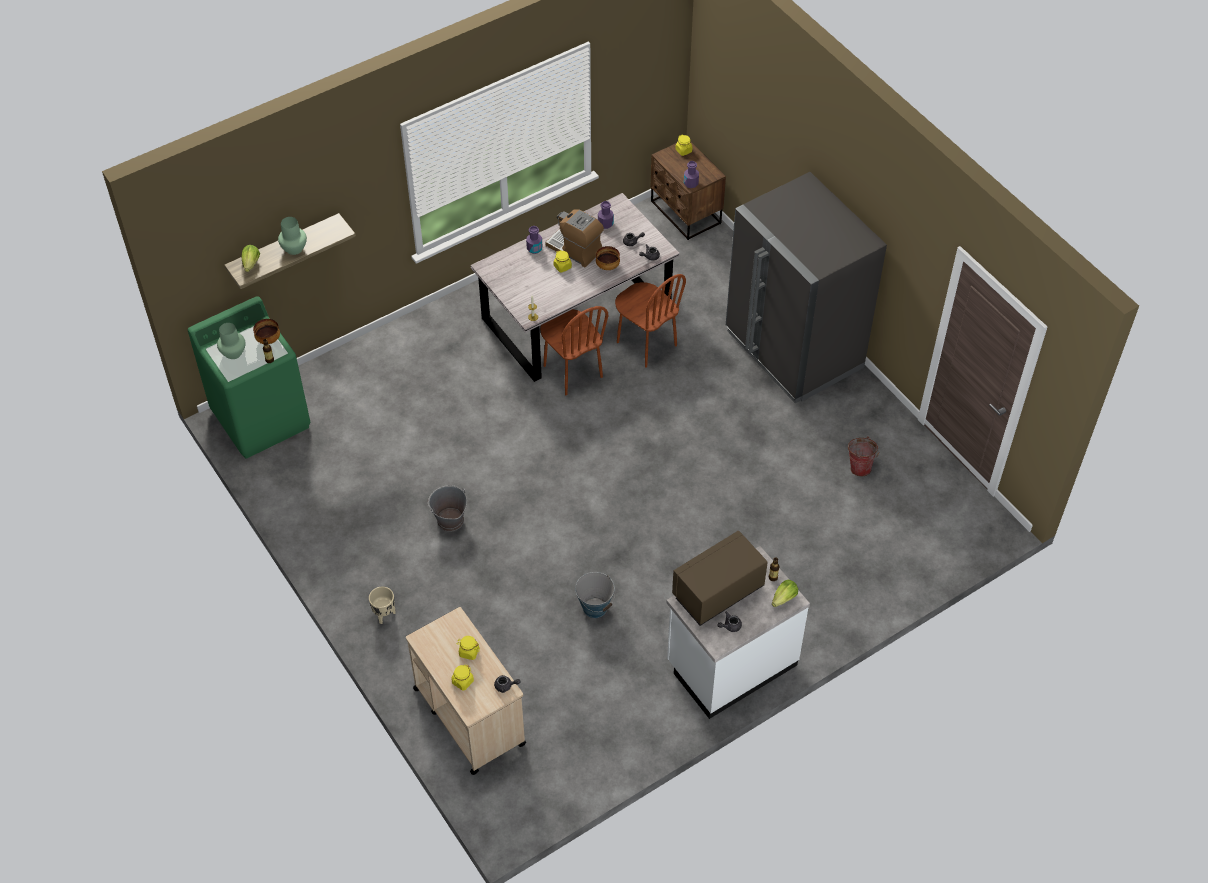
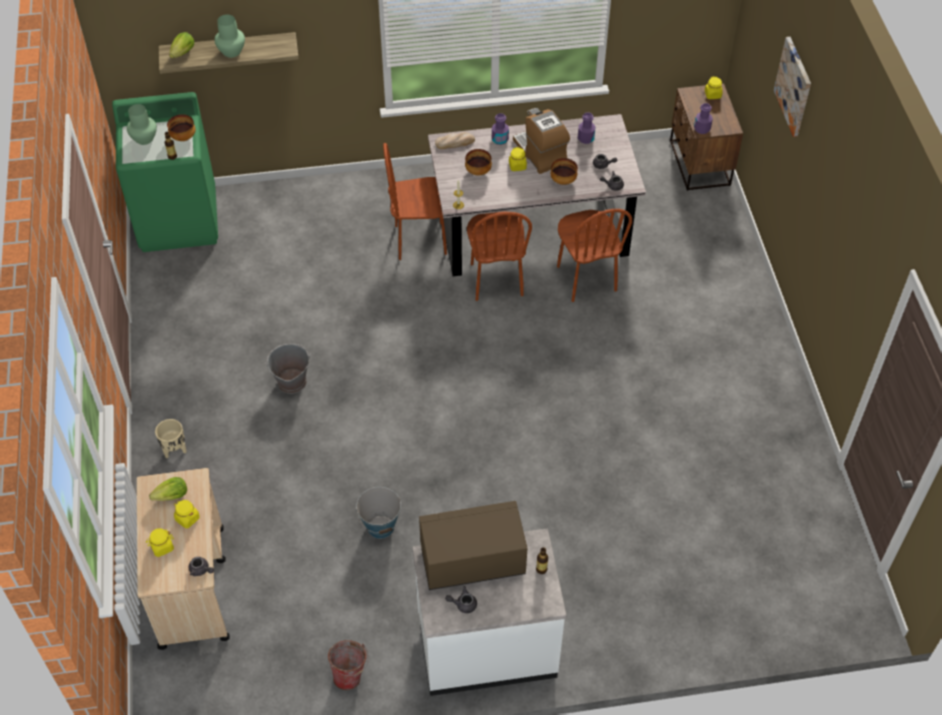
camera: 25 degrees right, 0 degrees up
(488, 360) = (420, 240): none -> brown chair
(498, 264) = (455, 142): none -> bread
(532, 283) = (477, 172): none -> bowl
(781, 128) = (794, 86): none -> picture
(784, 598) = (540, 598): lettuce -> lettuce (172, 496)
(793, 350) = (737, 339): grey fridge -> none
(860, 466) = (745, 488): bucket -> bucket (350, 674)

